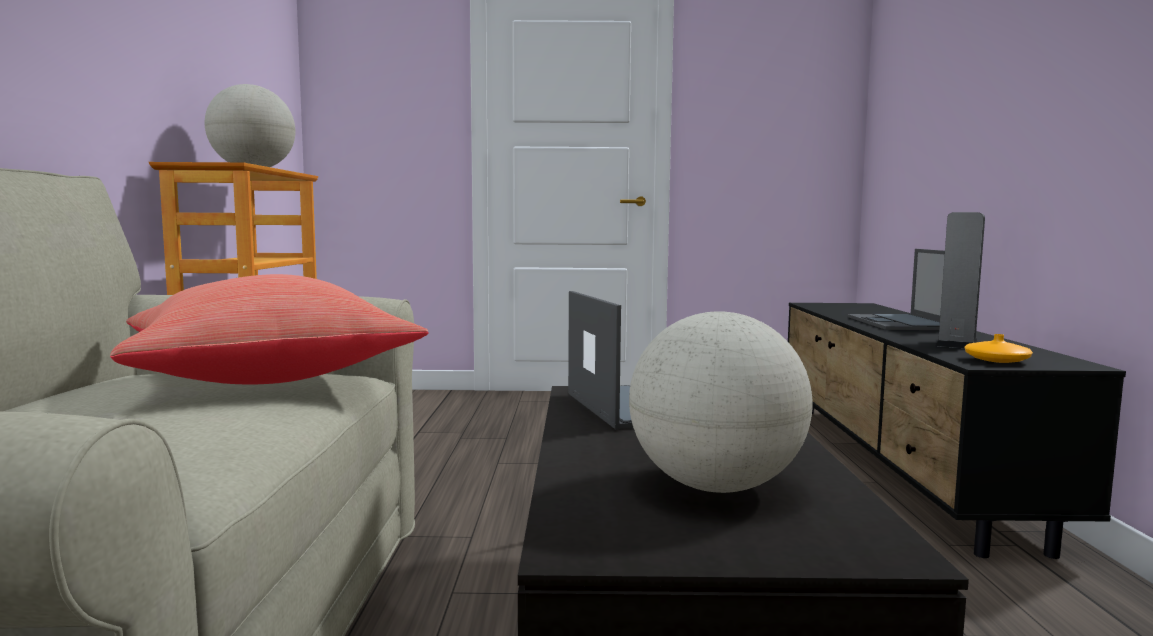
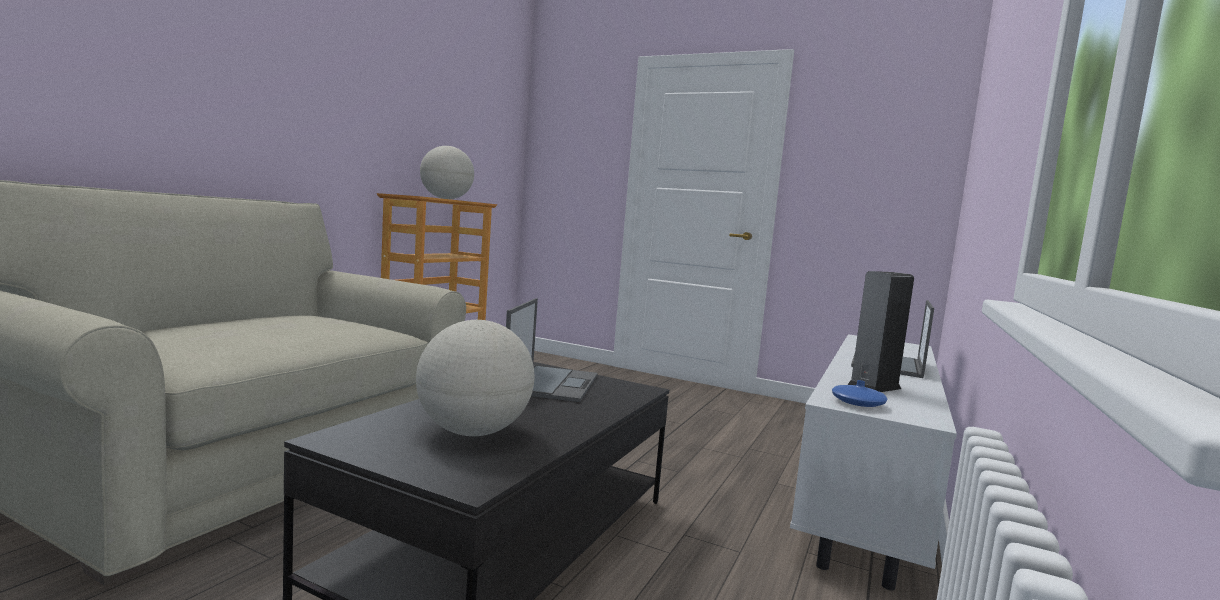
camera: 25 degrees right, 0 degrees up
(269, 378) = (344, 326): red pillow -> none
(896, 465) = (865, 489): black tv stand -> white tv stand
(996, 360) = (858, 403): orange vase -> blue vase

